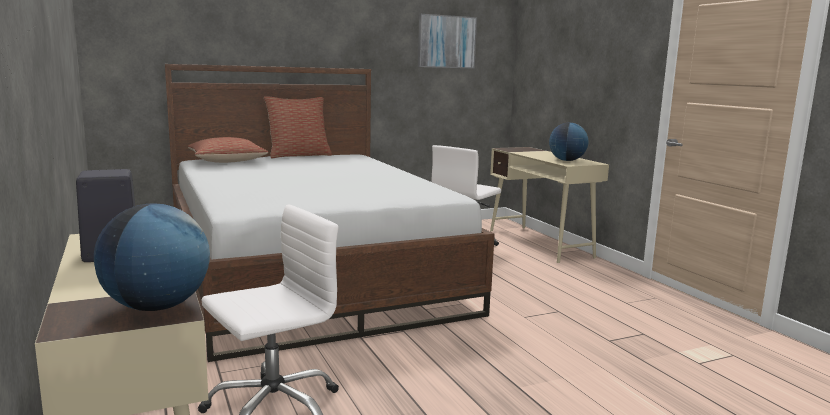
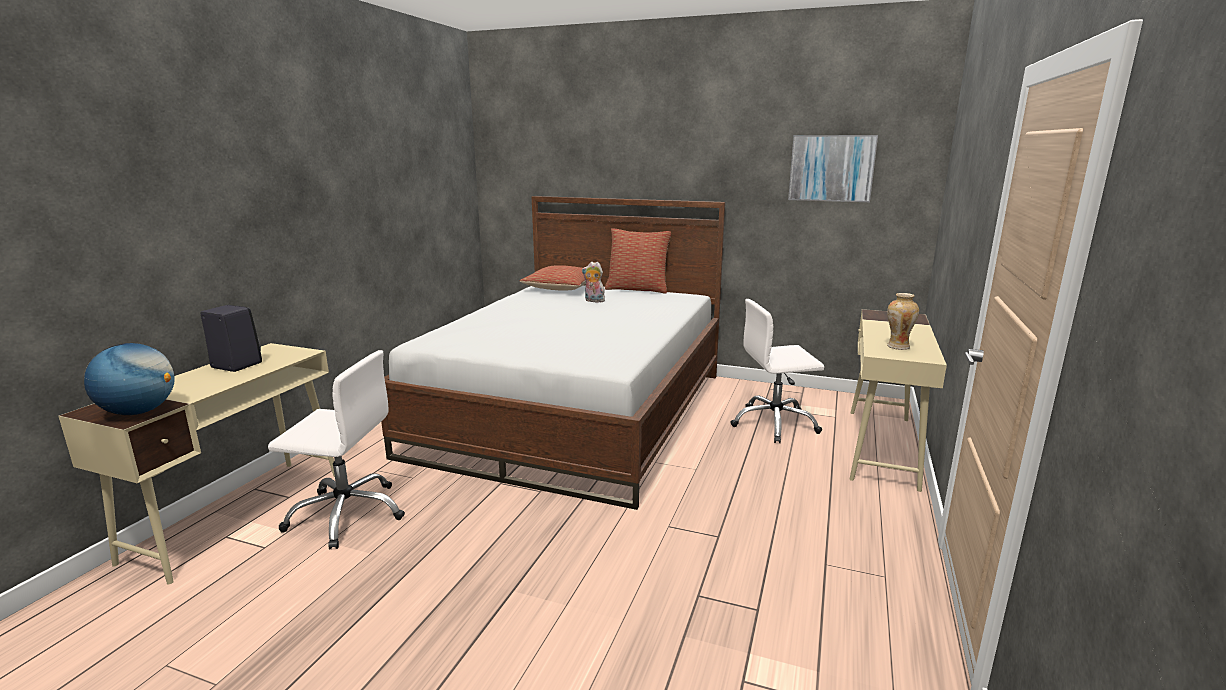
camera: 45 degrees right, 5 degrees up
(290, 165) = (593, 301): none -> plush toy
(567, 160) = (897, 347): globe -> vase

